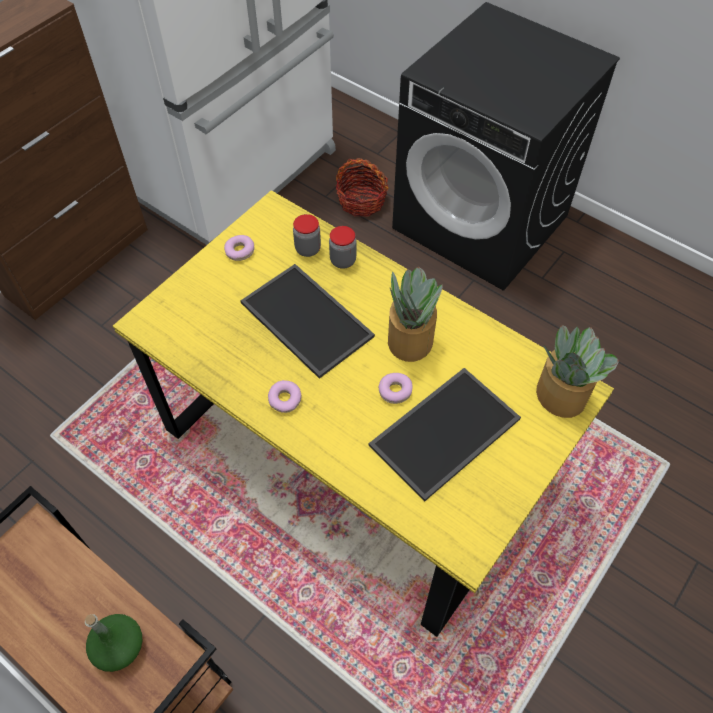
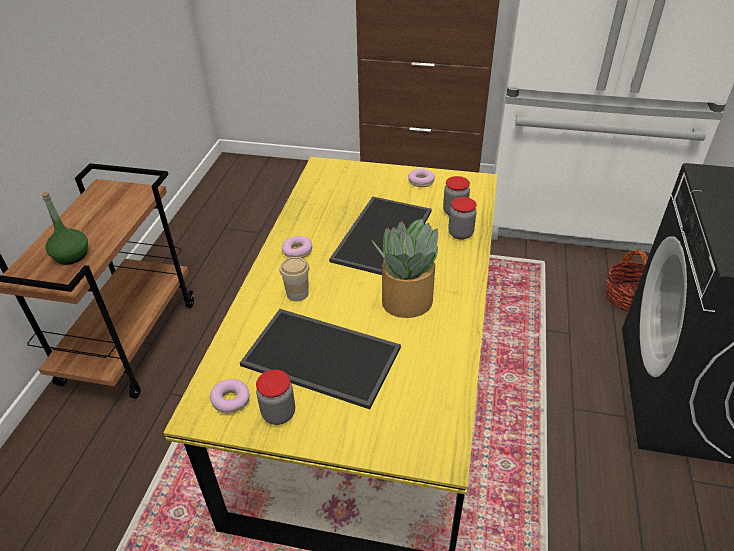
camera: 65 degrees right, 15 degrees down
(350, 422) = (297, 293): none -> cup
(395, 391) = (345, 309): donut -> donut (231, 400)
(495, 487) = (278, 413): none -> jar
(561, 396) = (421, 437): potted plant -> none

